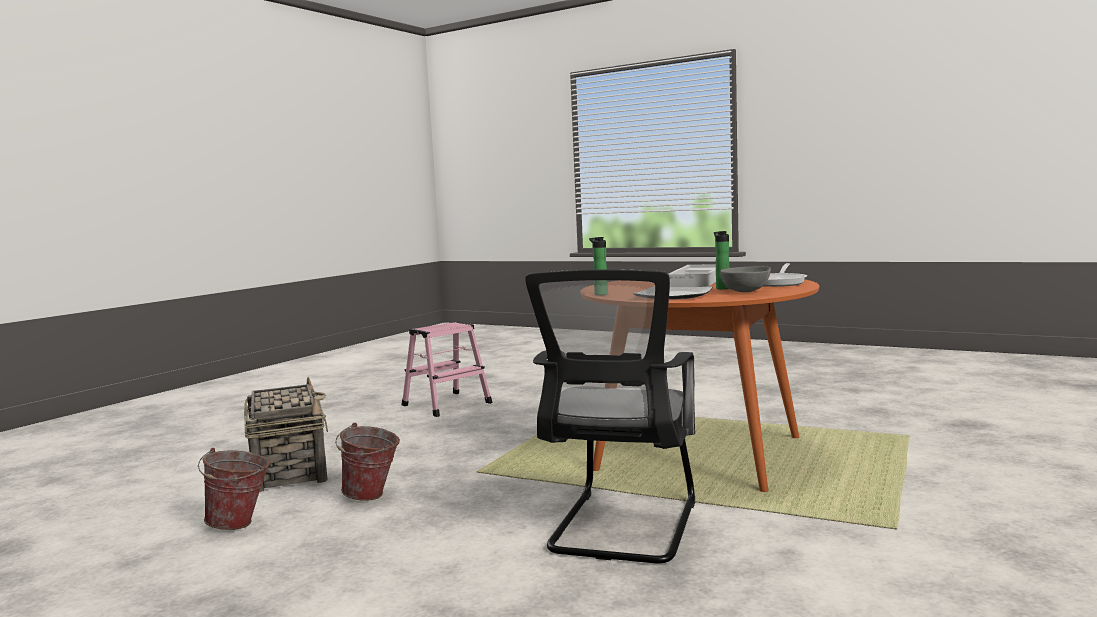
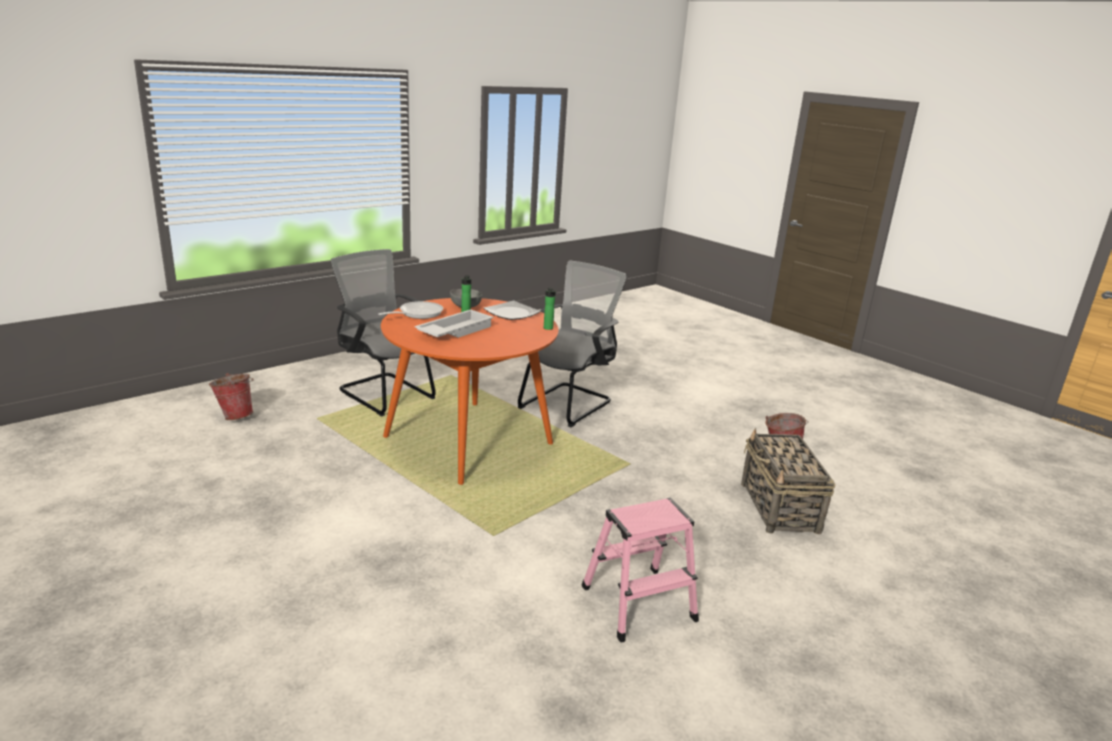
camera: 165 degrees left, 15 degrees up
(372, 497) = (703, 459): bucket -> bucket (235, 415)
(916, 476) = (385, 393): none -> chair

